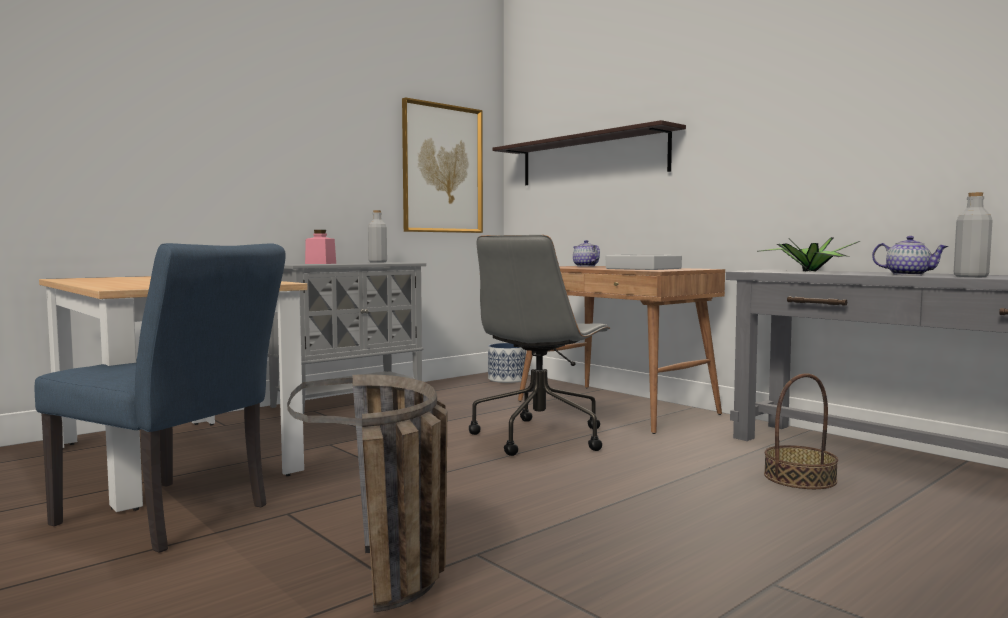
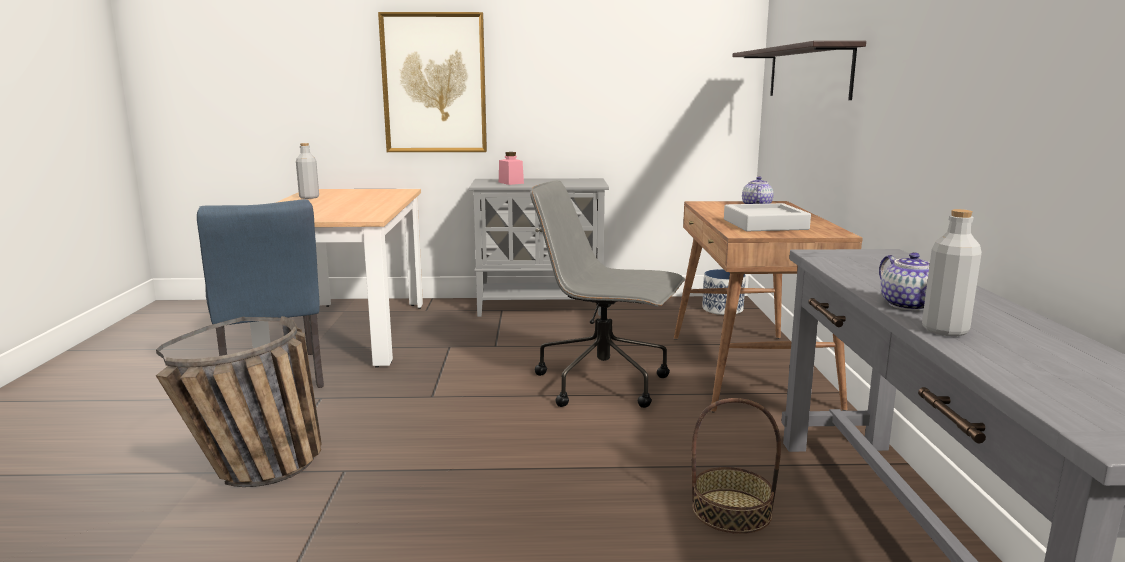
camera: 40 degrees right, 10 degrees up
(377, 262) = (580, 180): grey bottle -> grey bottle (309, 197)
(442, 169) = (675, 79): picture -> picture (434, 83)
(539, 436) = (605, 384): grey office chair -> grey office chair turned 45 degrees clockwise
(807, 271) = (875, 267): potted plant -> none

